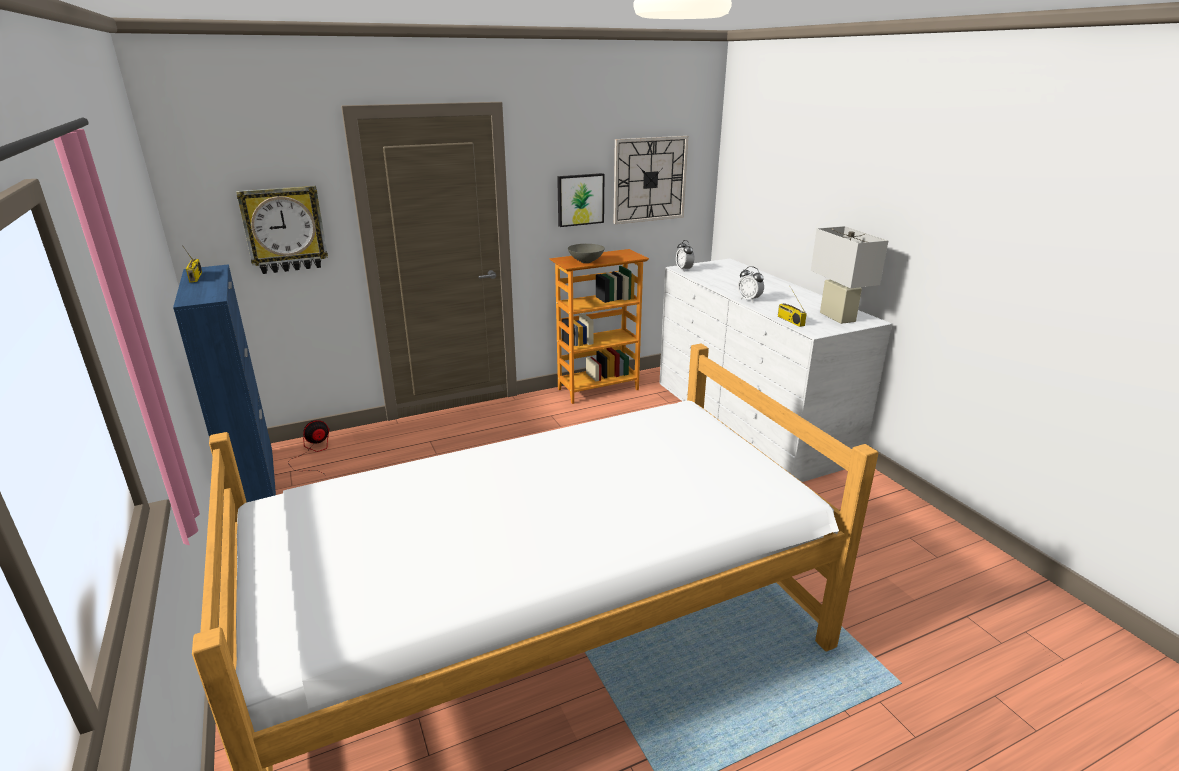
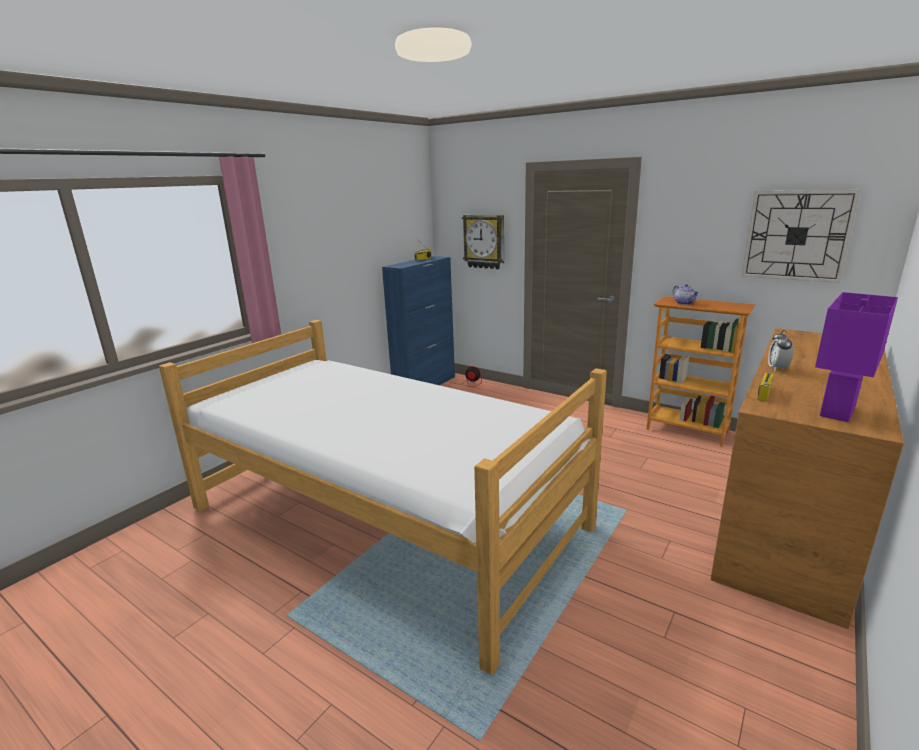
camera: 60 degrees right, 5 degrees down
(580, 199) = (706, 247): picture -> none
(586, 261) = (684, 303): grey bowl -> teapot
(684, 269) = (788, 334): alarm clock -> none
(750, 419) = (788, 519): white dresser -> brown dresser
(837, 317) = (837, 411): white table lamp -> purple table lamp

